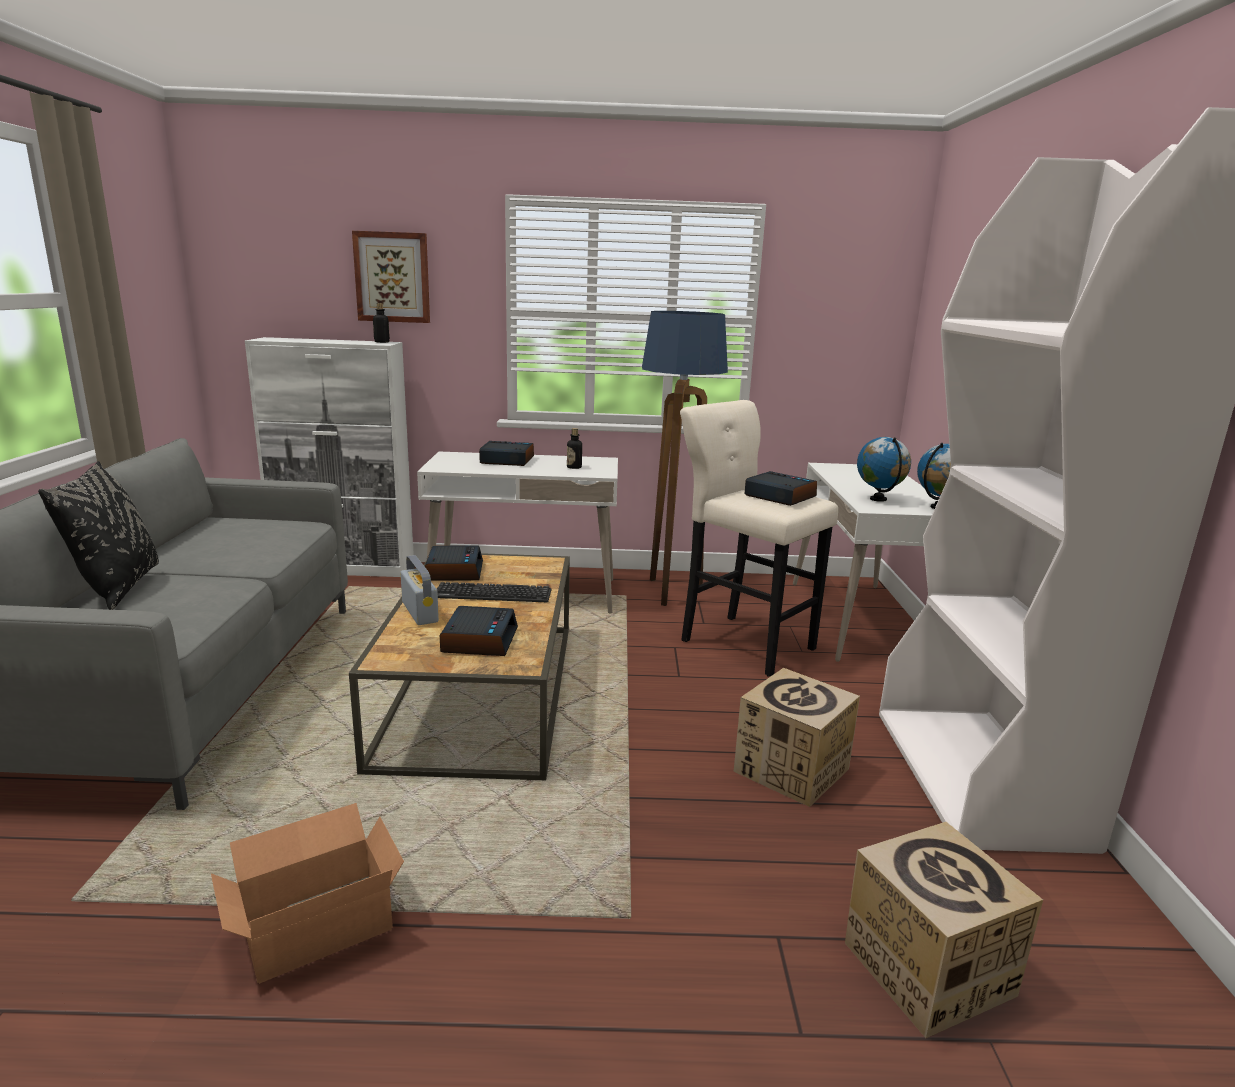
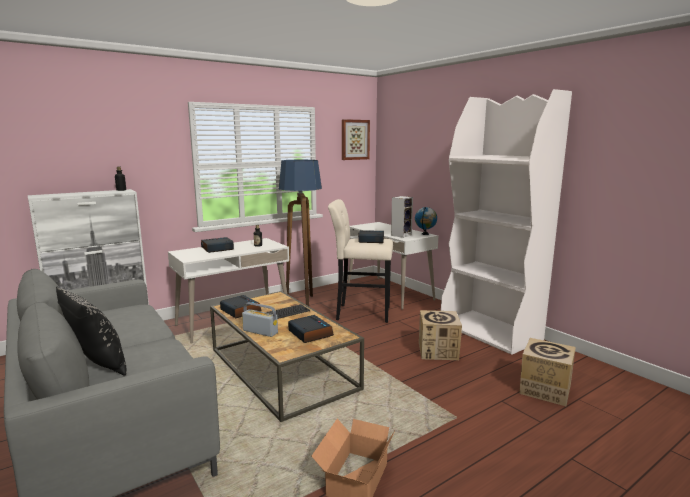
camera: 35 degrees left, 5 degrees down
(392, 277) = (121, 150): picture -> picture (354, 139)
(878, 499) = (401, 235): globe -> speaker

